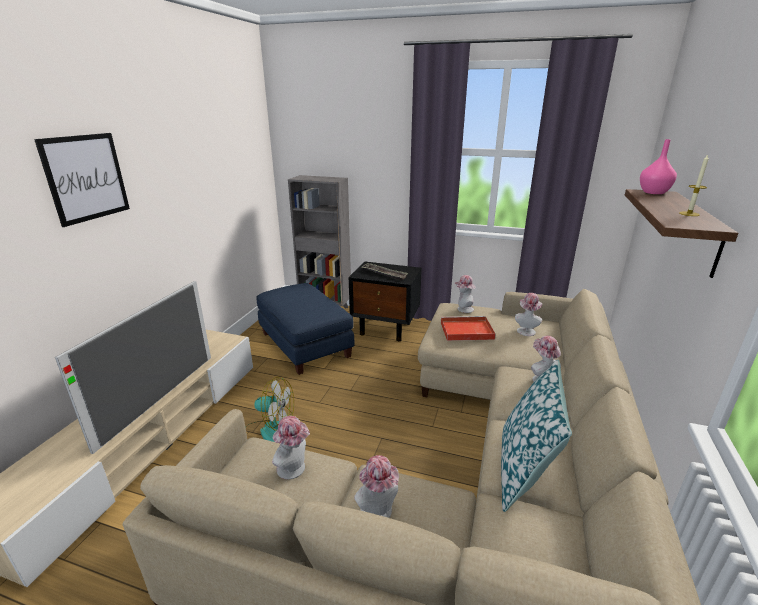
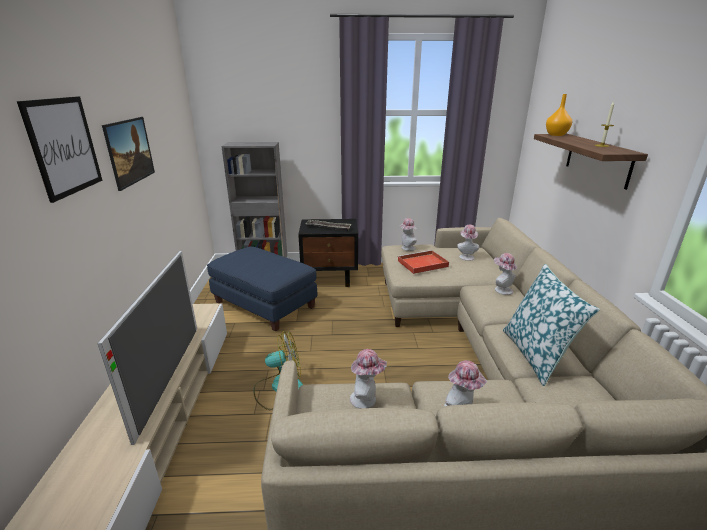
camera: 20 degrees left, 0 degrees up
(175, 196) = (133, 166): none -> picture
(653, 192) = (556, 135): pink vase -> orange vase

